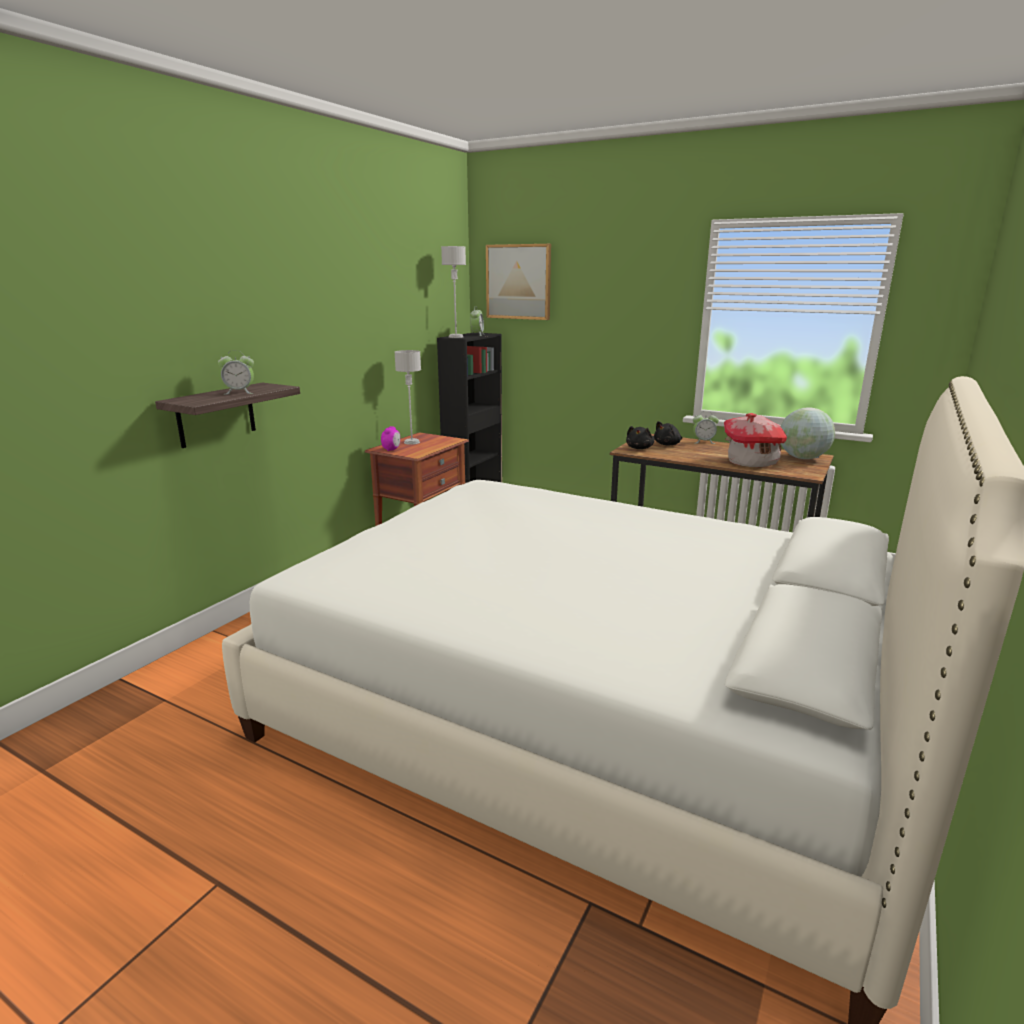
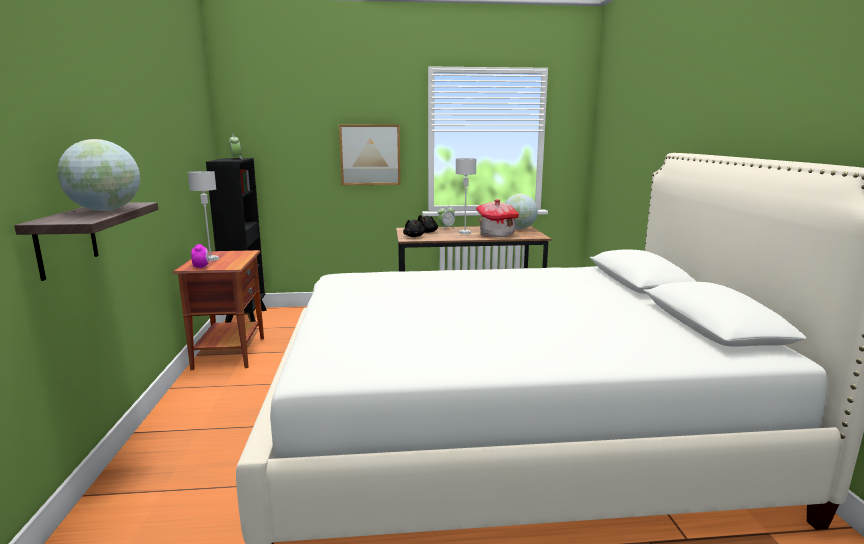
camera: 35 degrees left, 5 degrees down
(240, 392) = (105, 210): alarm clock -> globe
(456, 337) = (223, 160): grey table lamp -> grey table lamp (465, 233)
(518, 282) = (266, 112): picture -> picture (370, 155)

